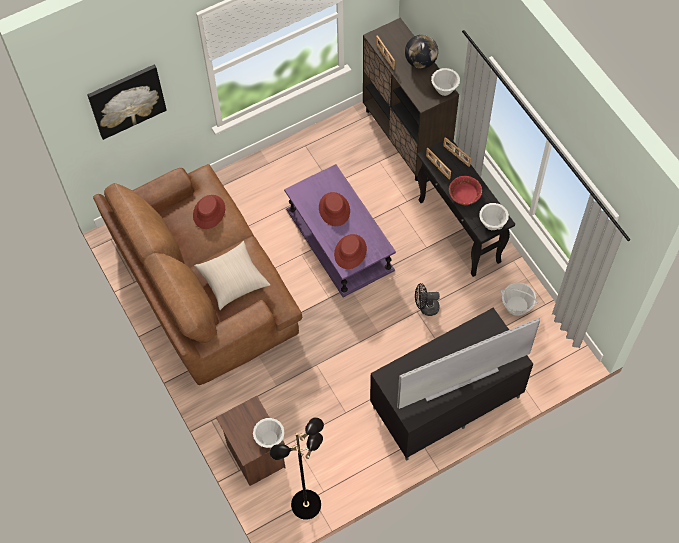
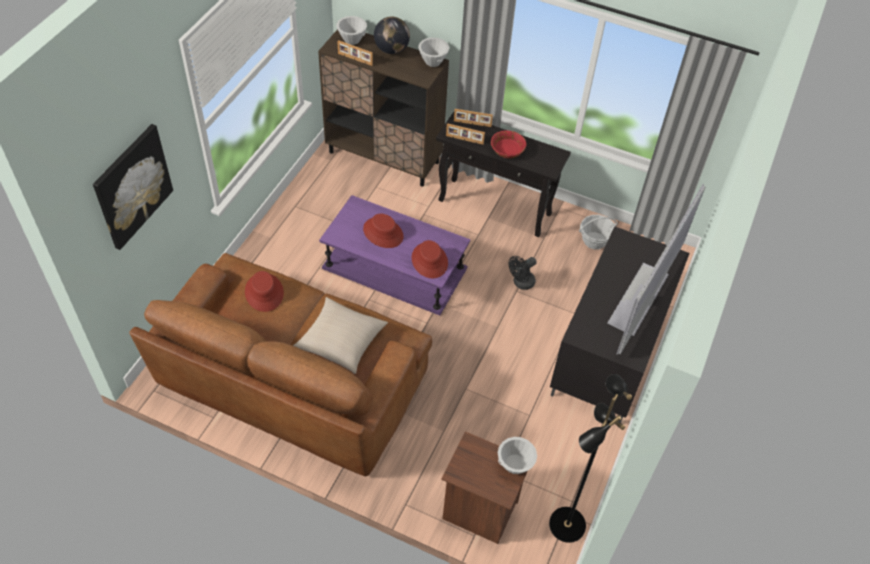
camera: 40 degrees left, 10 degrees down
(492, 224) = (552, 161): white bowl -> white bowl (352, 40)

